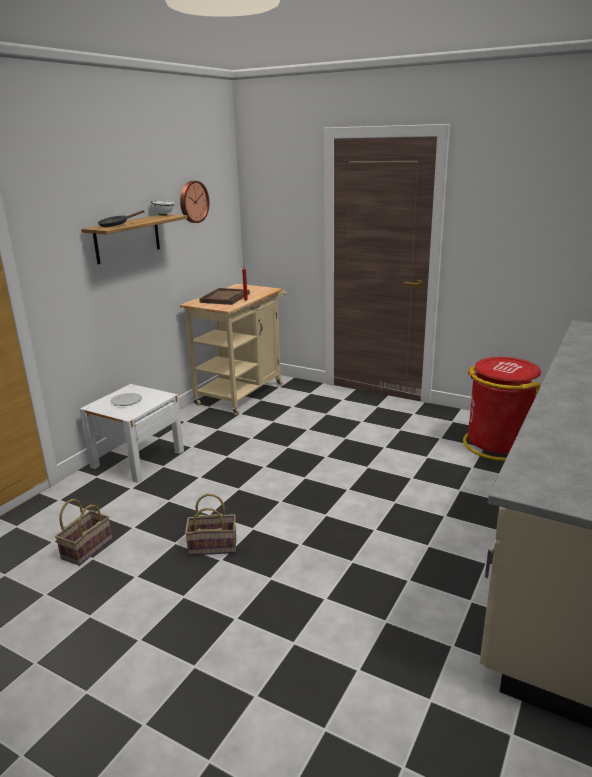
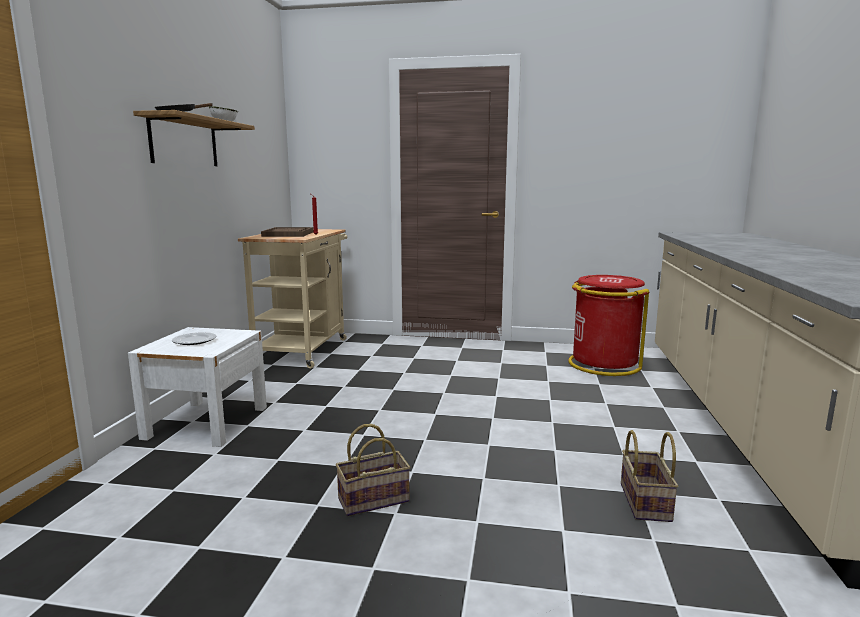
camera: 20 degrees left, 10 degrees down
(87, 548) = (183, 535): basket -> basket (643, 501)
(193, 202) = (248, 123): wall clock -> none

